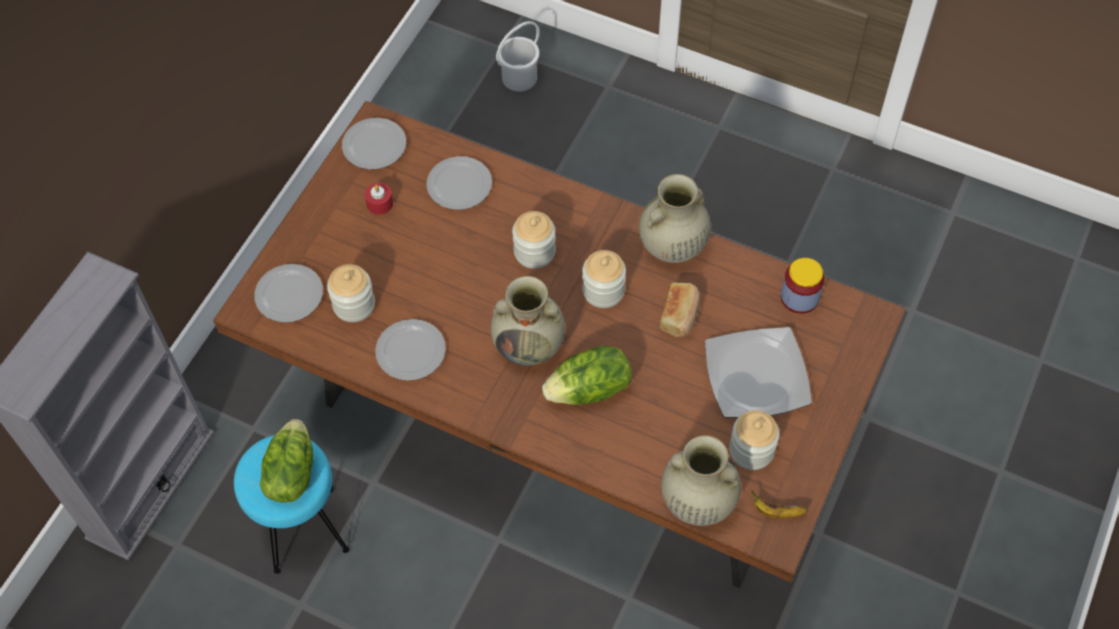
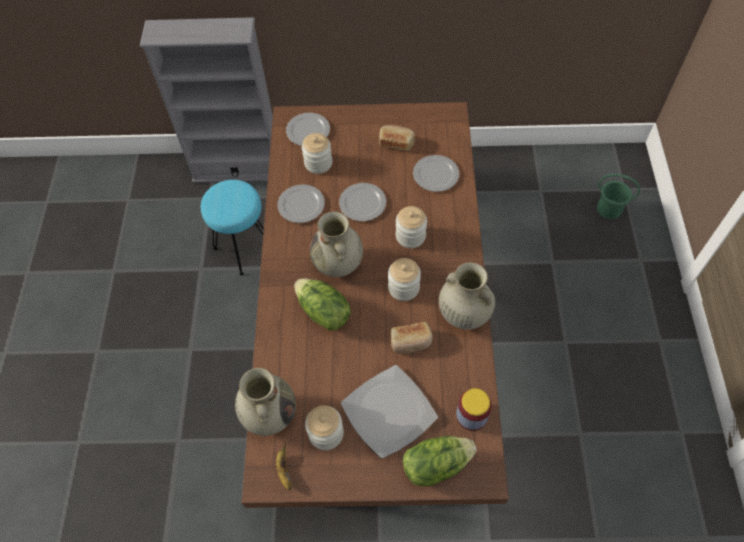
camera: 65 degrees right, 0 degrees up
(290, 473) = (231, 205): lettuce -> lettuce (435, 464)
(373, 146) = (436, 120): plate -> plate (362, 203)
(380, 203) = (396, 142): red candle -> bread
(519, 77) = (609, 208): white bucket -> green bucket

